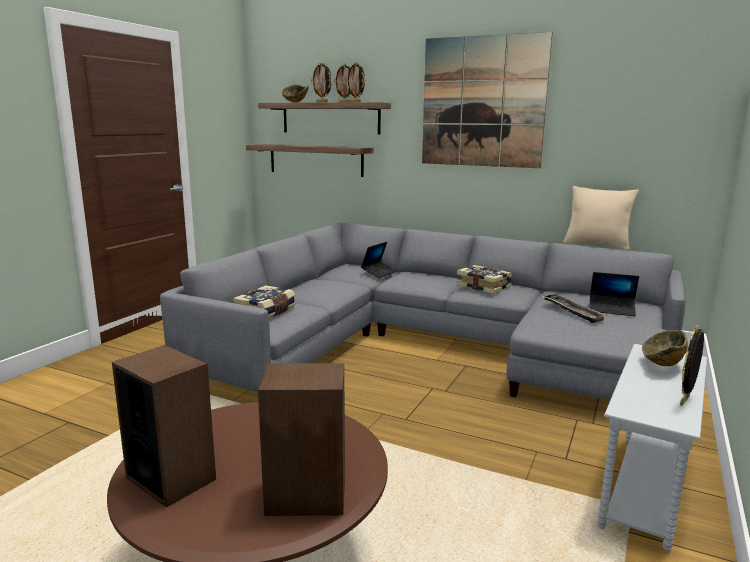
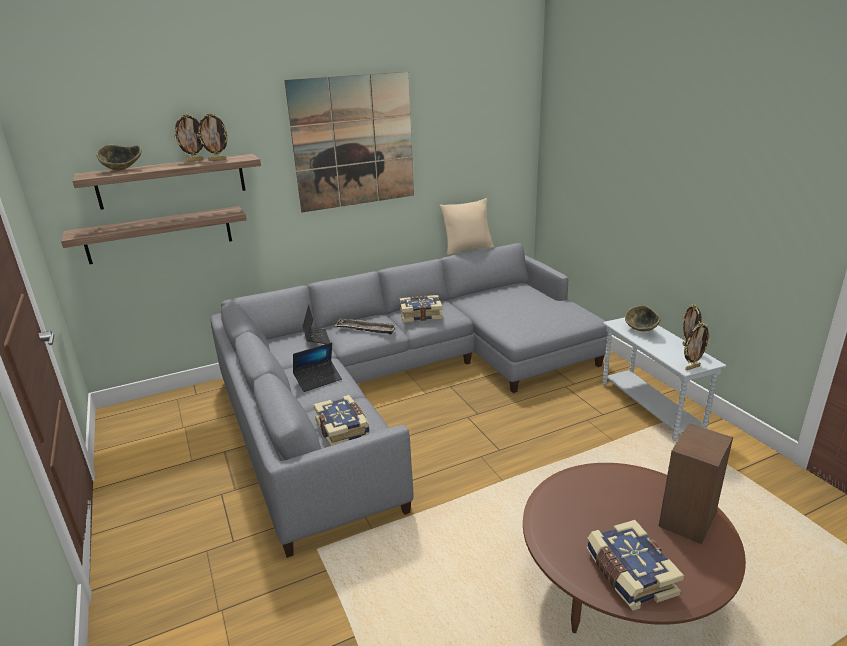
camera: 50 degrees left, 10 degrees up
(171, 478) = (629, 575): speaker -> book
(322, 102) = (178, 167): picture frame -> picture frame (692, 367)
(572, 311) = (509, 310): tray -> tray (366, 329)
(611, 309) = (523, 298): laptop -> laptop (318, 380)

